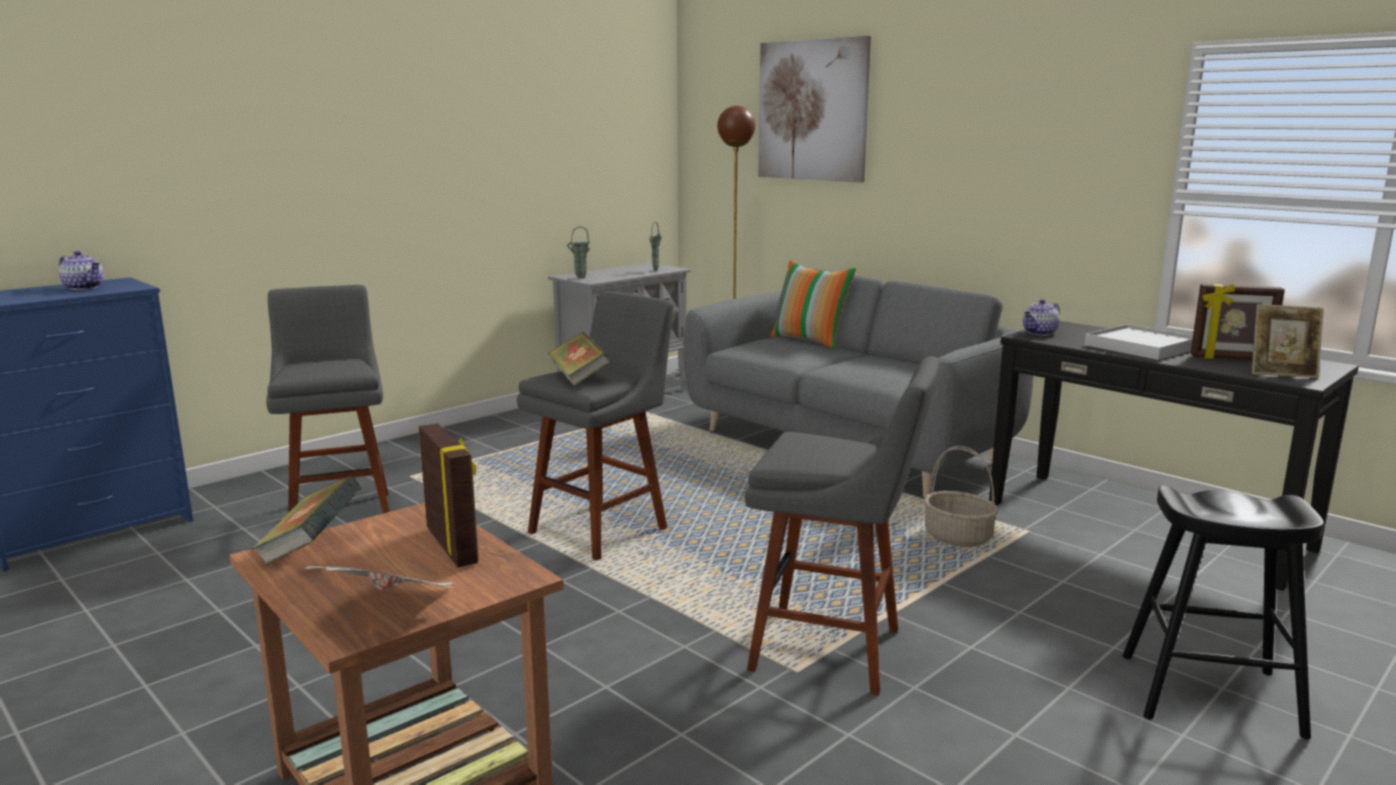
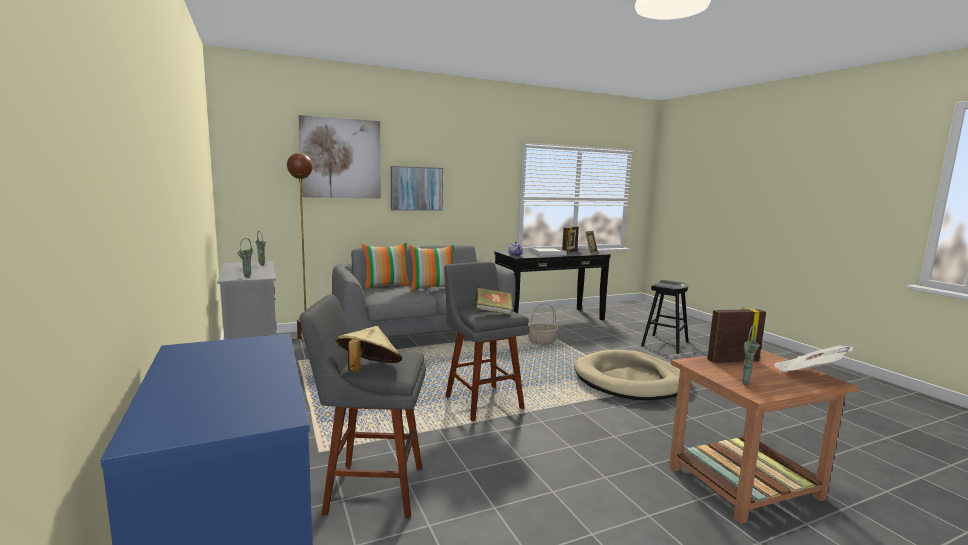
camera: 70 degrees left, 5 degrees down
(84, 287) = (220, 360): teapot -> none
(293, 366) = (368, 370): none -> beige hat
(311, 548) = (745, 385): book -> green vase
(835, 651) = (631, 380): grey stool -> beige dog bed
(841, 359) = (432, 288): none -> pillow
(926, 165) = (416, 188): none -> picture

